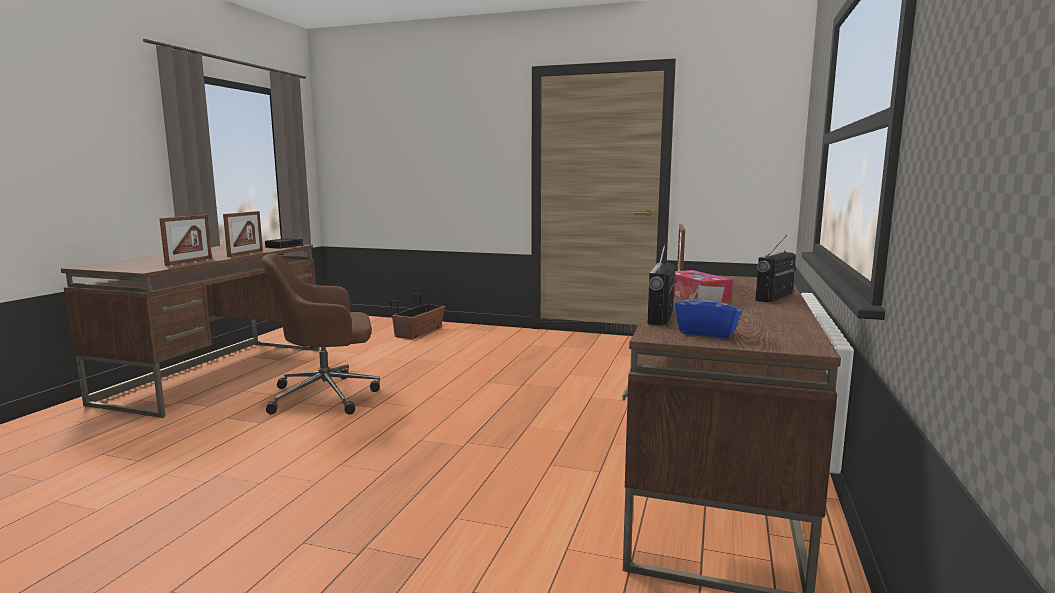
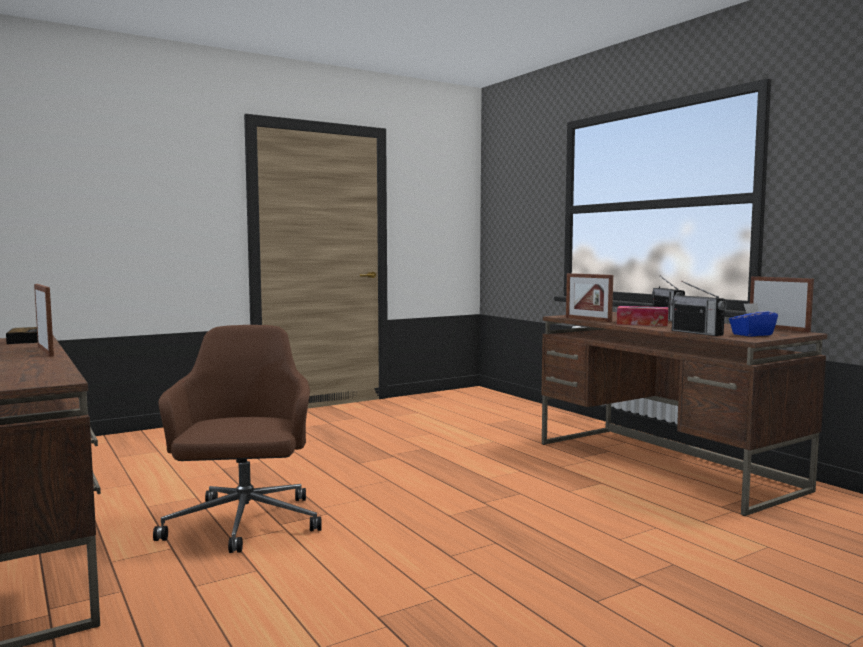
camera: 50 degrees left, 5 degrees down
(189, 262) = (39, 366): picture frame -> picture frame (778, 329)
(327, 395) = (244, 524): brown office chair -> brown office chair turned 150 degrees clockwise
(419, 332) = (137, 447): planter -> none

